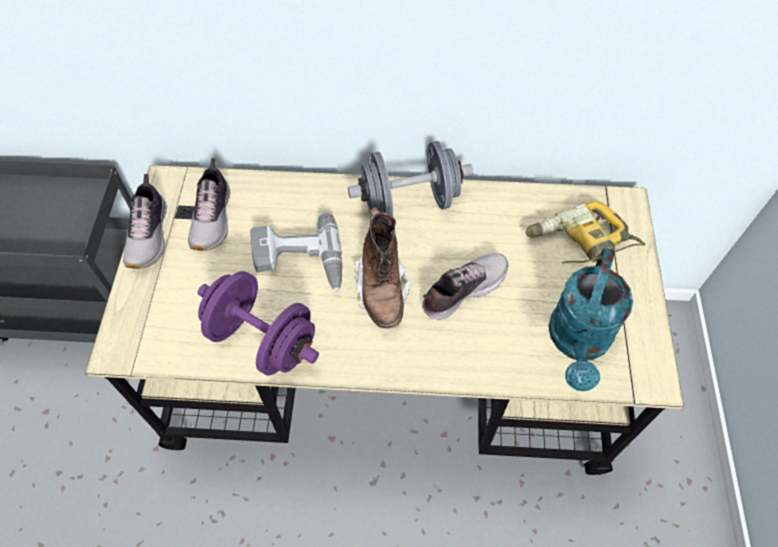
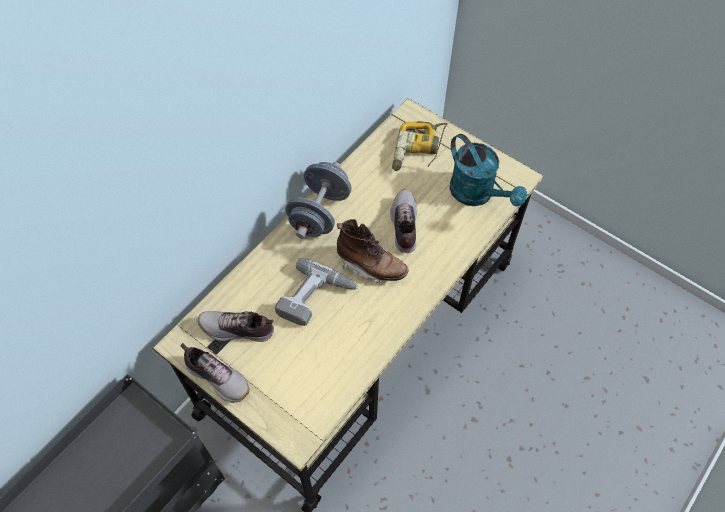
camera: 55 degrees left, 0 degrees up
(213, 218) = (238, 330): shoe -> shoe turned 150 degrees clockwise
(263, 339) = (356, 349): purple dumbbell -> none

